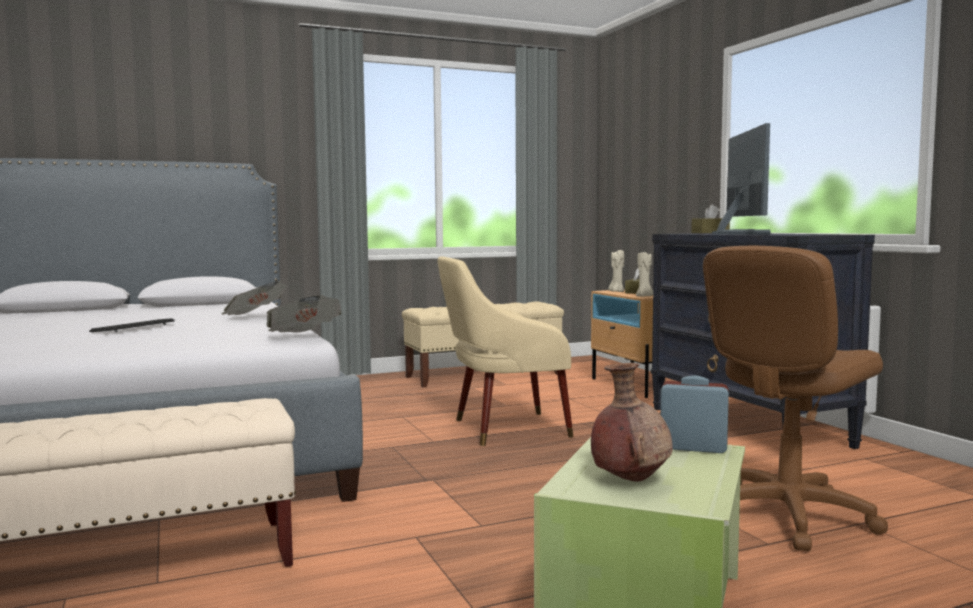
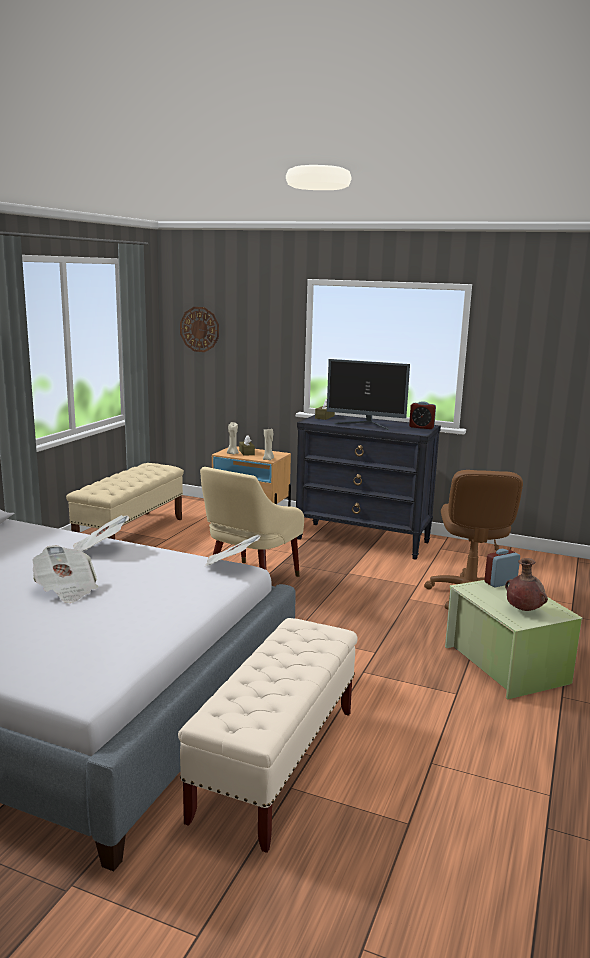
camera: 45 degrees left, 10 degrees up
(133, 327) = (66, 589): keyboard -> newspaper
(626, 146) = (199, 329): none -> wall clock
(740, 234) = (365, 425): monitor -> monitor turned 150 degrees clockwise
(827, 234) = (421, 427): none -> alarm clock

